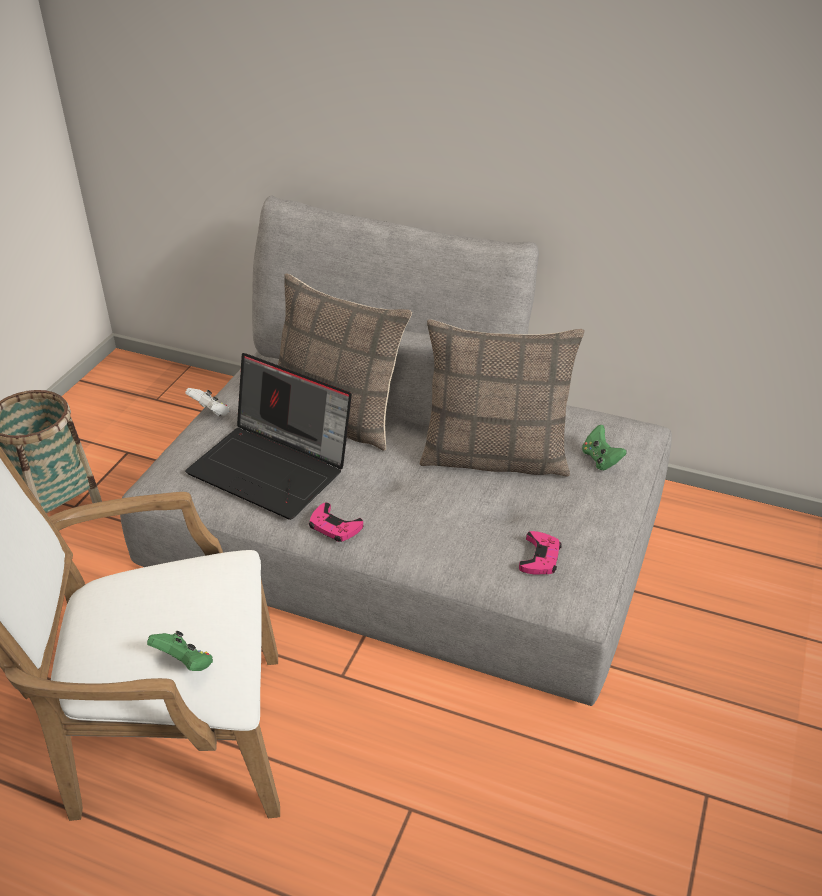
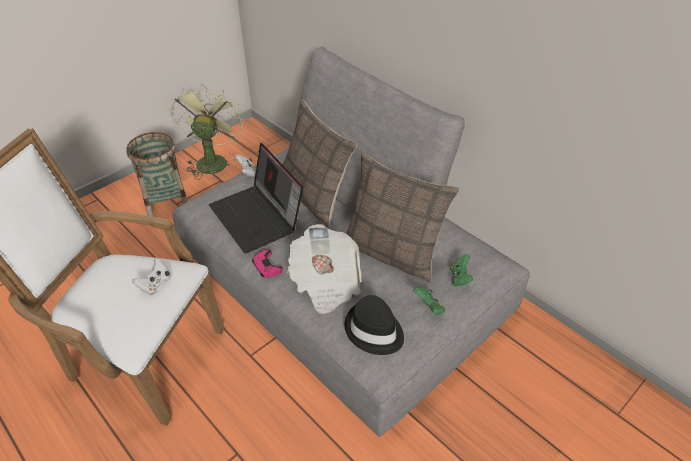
camera: 25 degrees right, 5 degrees up
(92, 427) = (212, 160): none -> green fan
(185, 663) = (115, 322): green game controller -> green game controller (429, 307)
(207, 592) = (155, 284): none -> white game controller
(433, 521) = (325, 283): none -> newspaper
(540, 557) = (374, 331): pink game controller -> black hat

